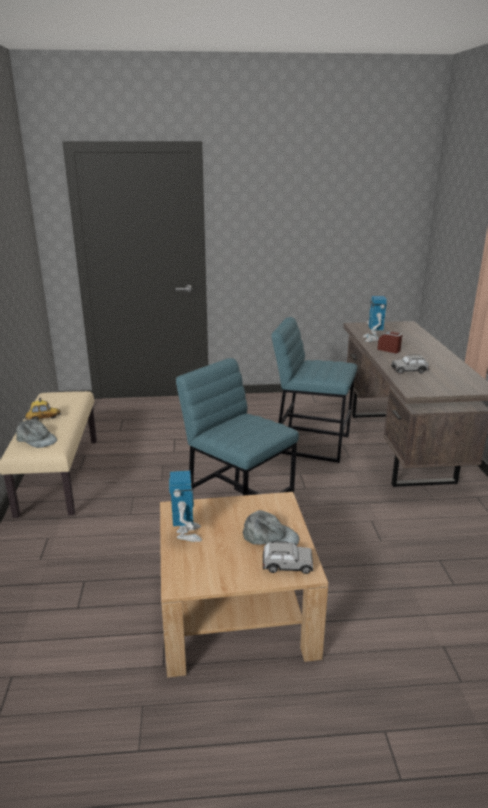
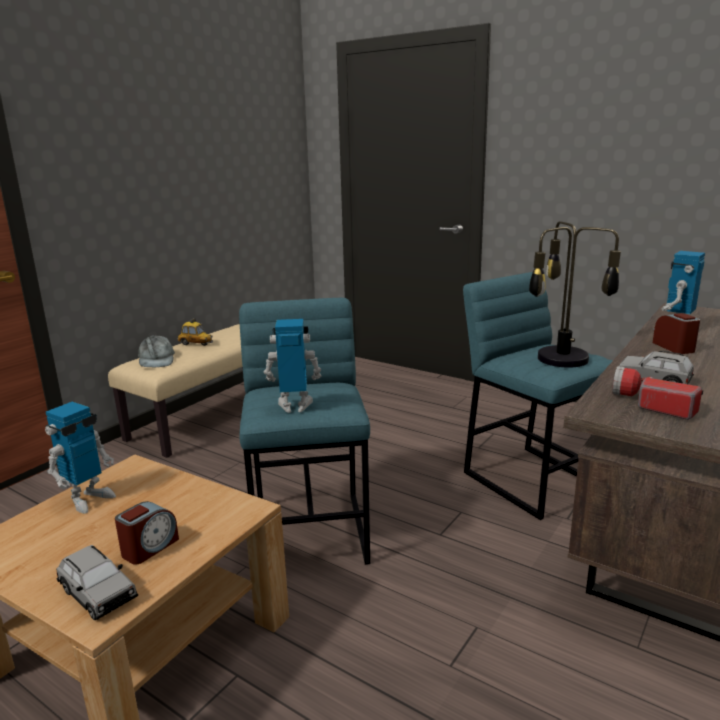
camera: 40 degrees right, 5 degrees down
(256, 435) = (295, 406): none -> toy robot
(270, 537) = (149, 548): grey cap -> alarm clock
(331, 368) = (561, 359): none -> table lamp
(425, 382) = (652, 404): none -> flashlight

